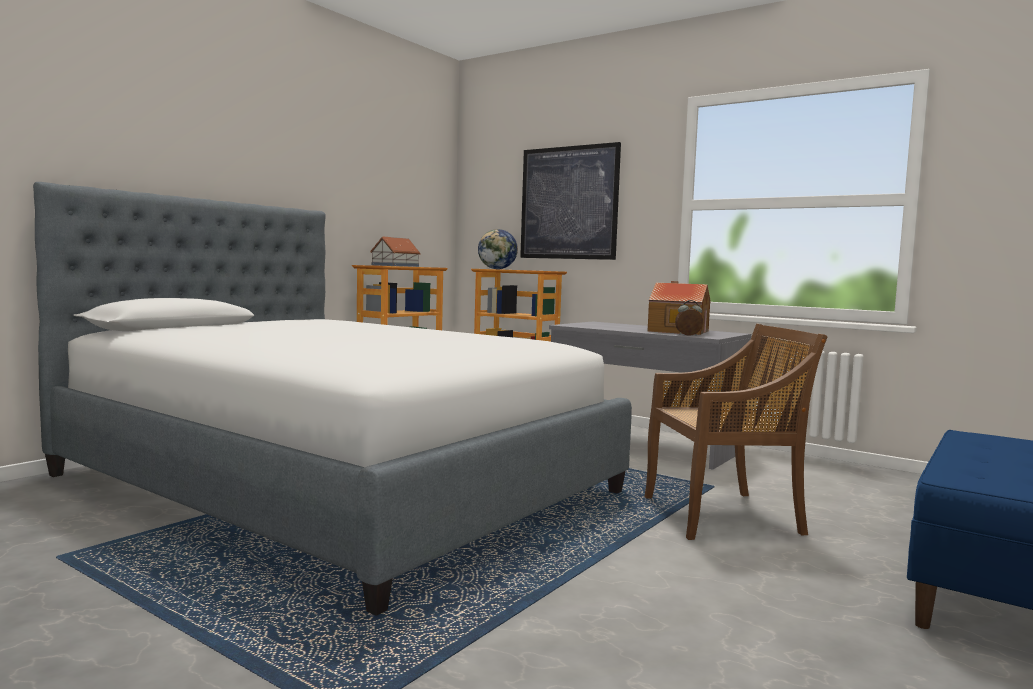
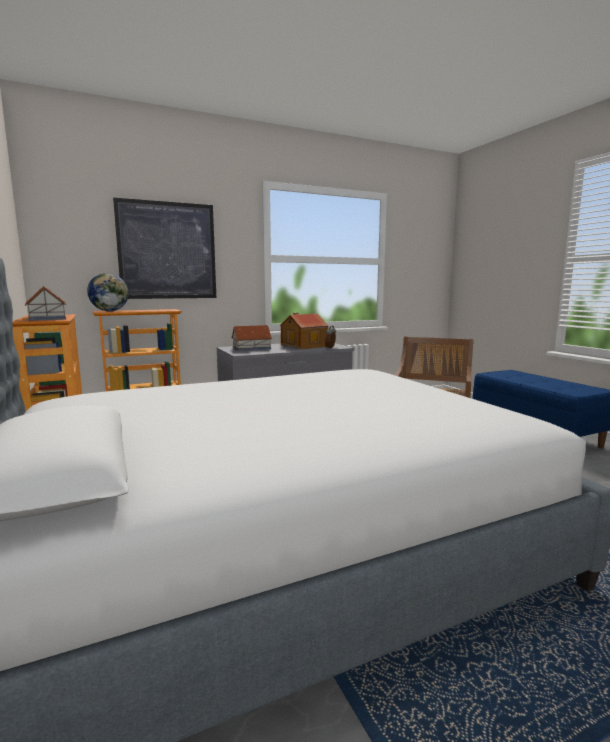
camera: 60 degrees left, 5 degrees up
(608, 325) = (252, 348): none -> toy house

